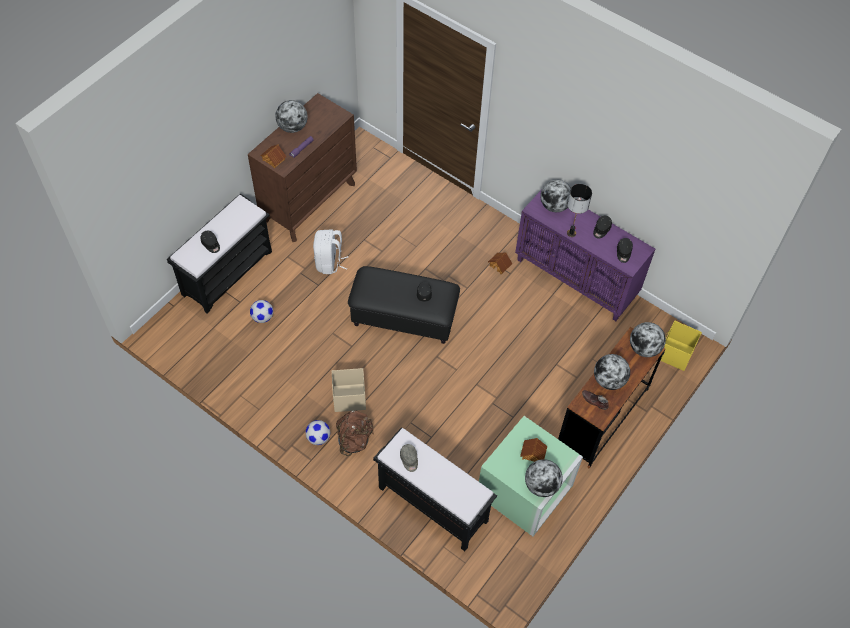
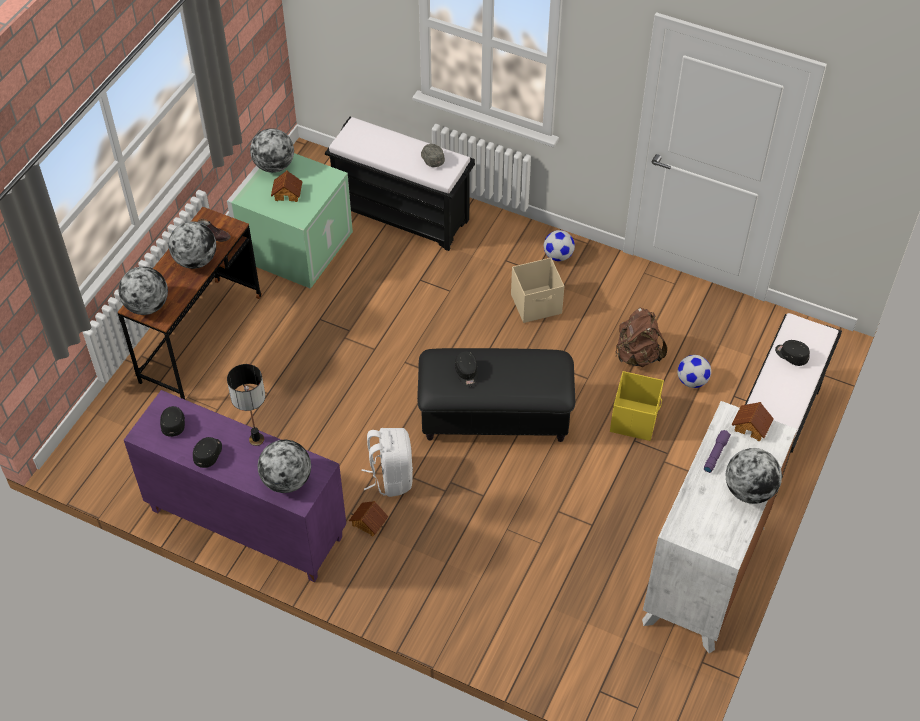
camera: 170 degrees right, 5 degrees down
(309, 202) = (704, 573): brown dresser -> white dresser
(329, 263) = (631, 477): white backpack -> white backpack (391, 477)
(354, 440) = (513, 261): brown backpack -> brown backpack (637, 355)
(675, 354) = (96, 437): yellow storage box -> yellow storage box (634, 419)

